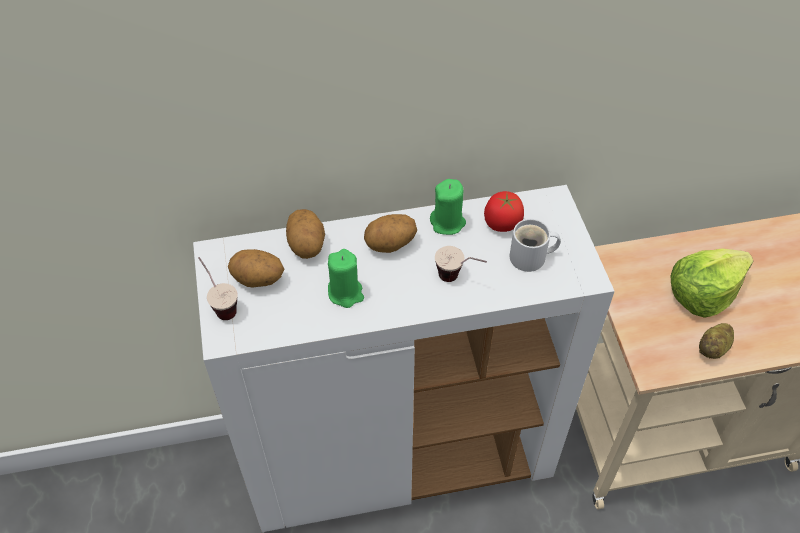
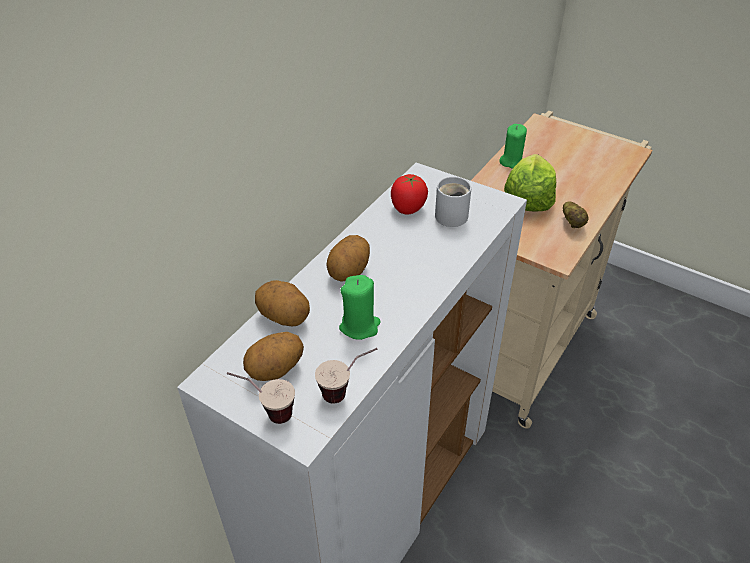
camera: 45 degrees left, 10 degrees down
(448, 222) = (371, 231): green candle -> green candle (511, 161)
(459, 279) = (427, 259): cup -> cup (347, 391)

